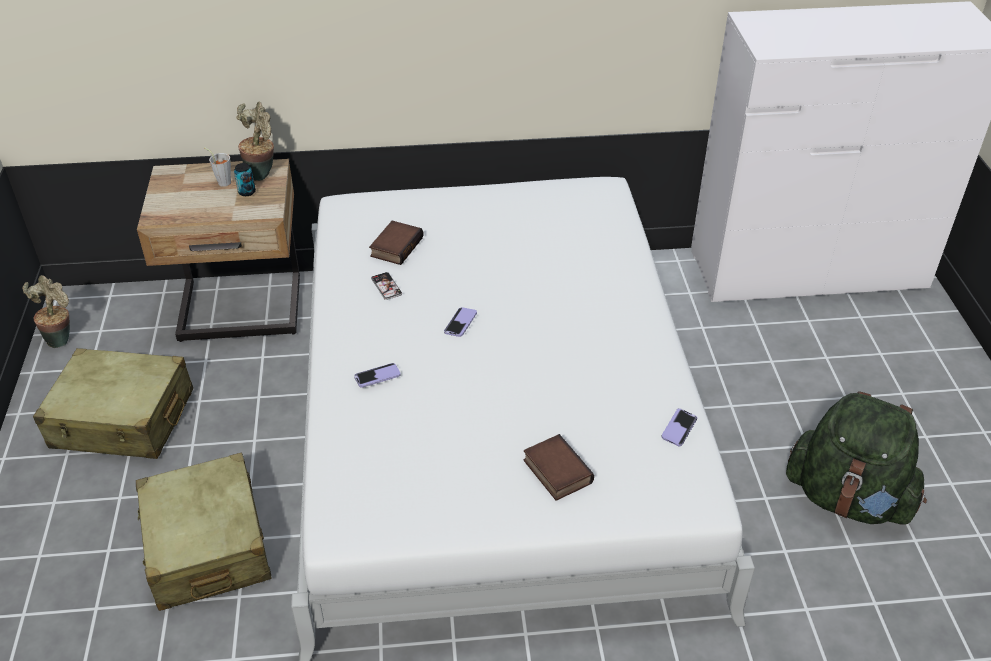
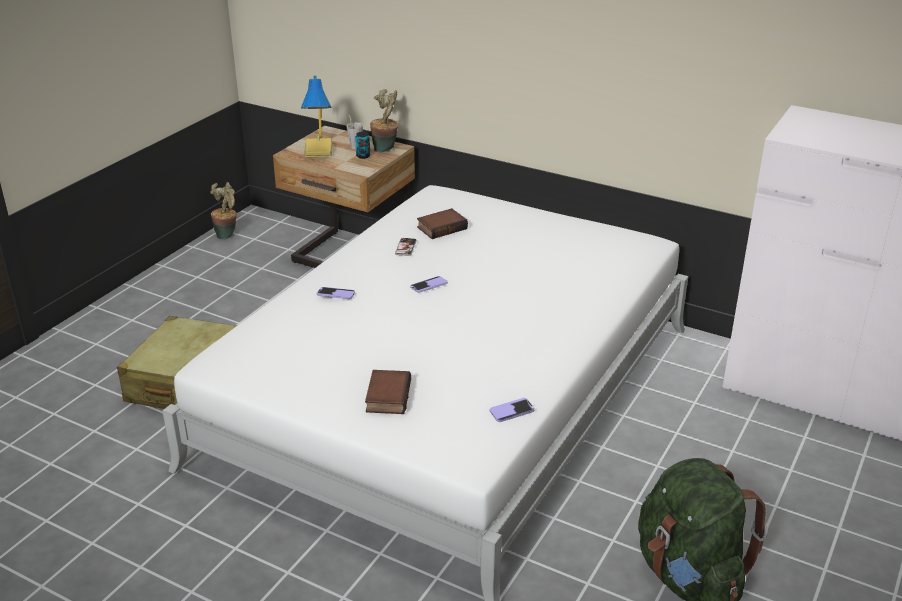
camera: 35 degrees right, 10 degrees down
(123, 419) = (215, 292): beige suitcase -> none
(188, 203) = (320, 151): none -> table lamp

